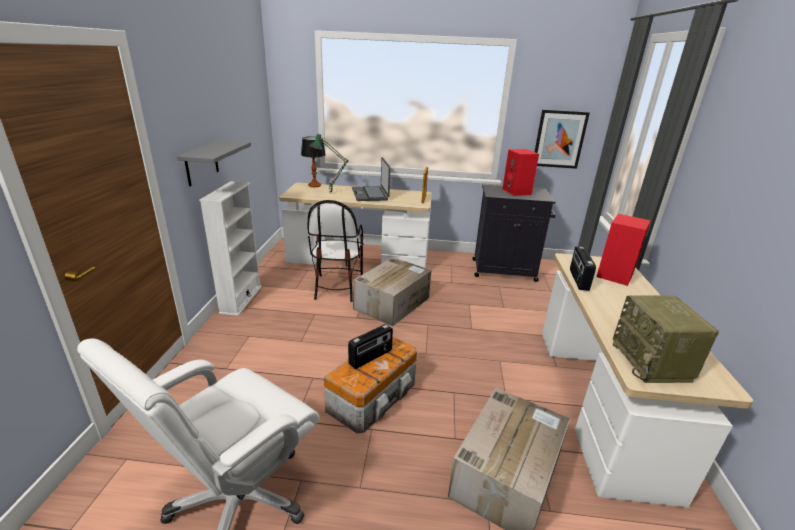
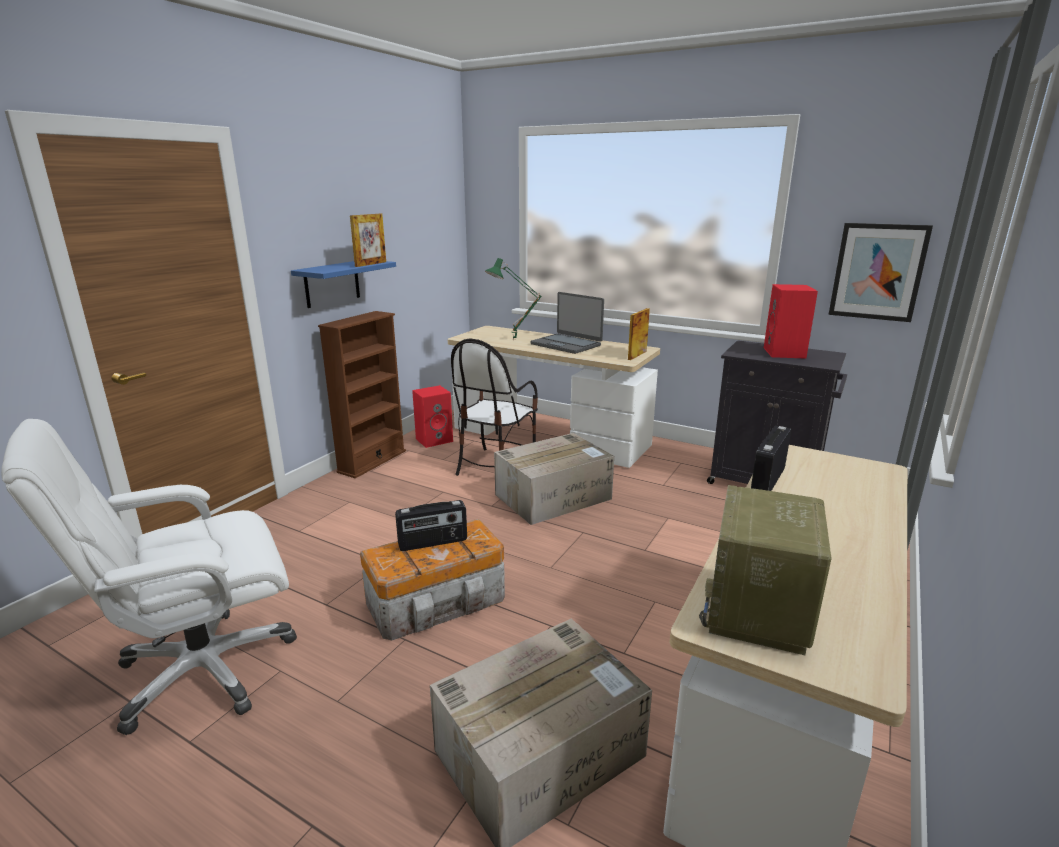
camera: 25 degrees right, 5 degrees down
(201, 163) = (332, 283): grey shelf -> blue shelf
(235, 145) = (371, 264): none -> picture frame
(241, 299) = (372, 461): white bookcase -> brown bookcase
(314, 185) = (504, 330): table lamp -> none
(370, 194) = (566, 344): laptop -> laptop turned 60 degrees counterclockwise
(614, 274) = (847, 483): red speaker -> red speaker (434, 439)

